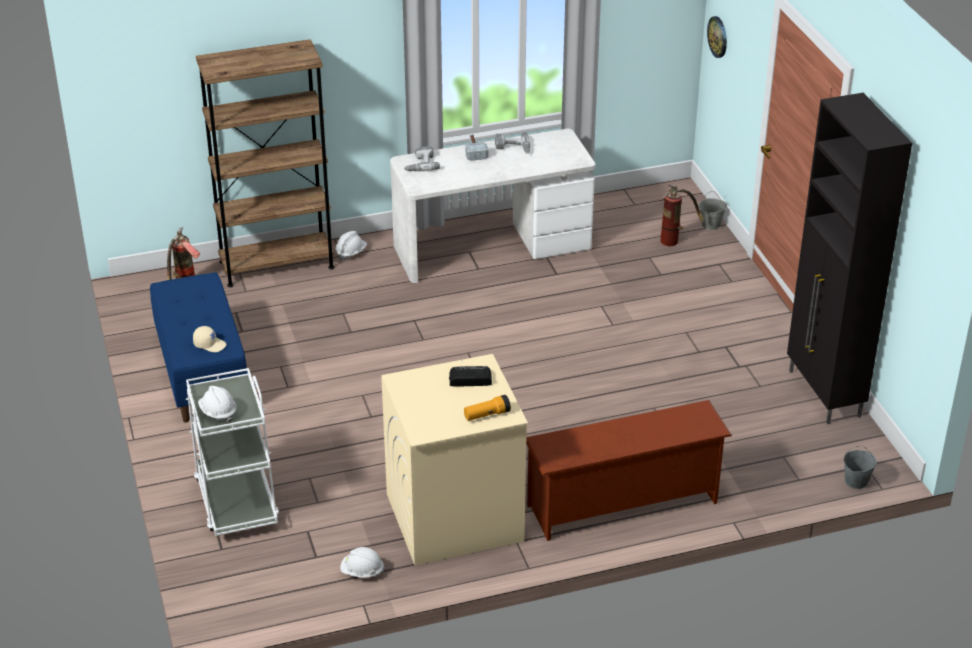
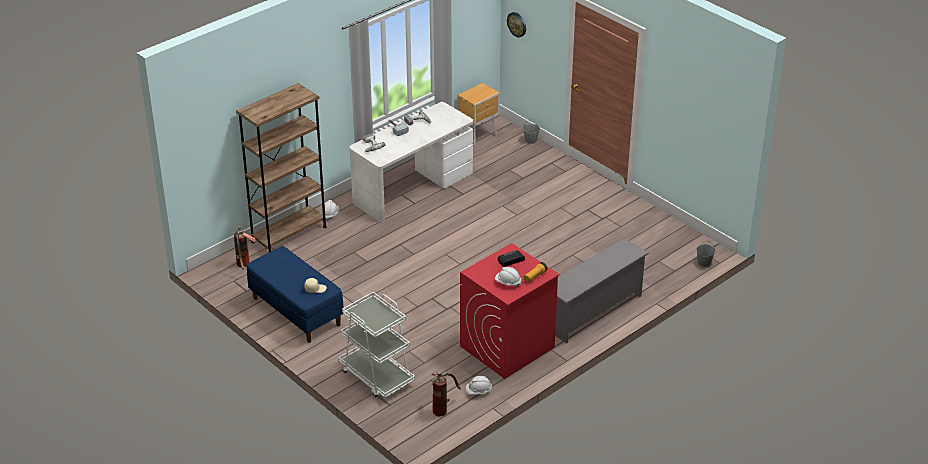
camera: 25 degrees left, 0 degrees up
(218, 412) = (374, 321): white hard hat -> white hard hat (508, 282)
(453, 518) = (507, 347): beige washing machine -> red washing machine
(623, 505) = (593, 312): brown shoe rack -> grey shoe rack
(639, 199) = (479, 136): none -> brown nightstand
(675, 239) = (516, 154): fire extinguisher -> fire extinguisher (443, 408)
(824, 394) = (657, 221): black cabinet -> none

